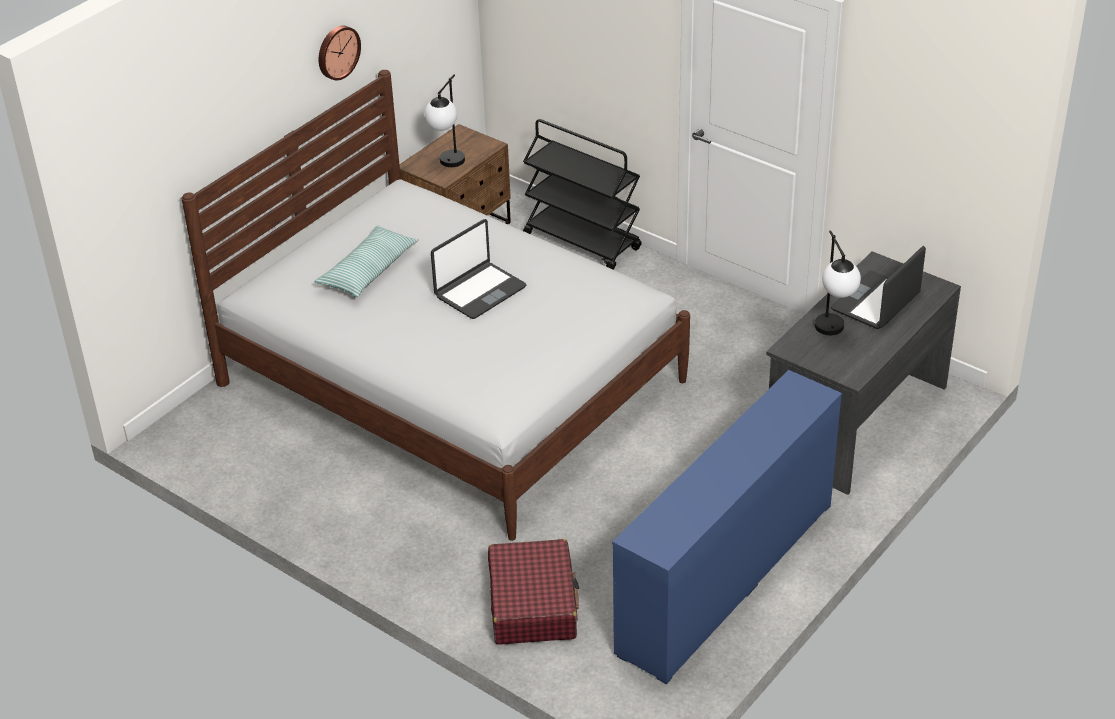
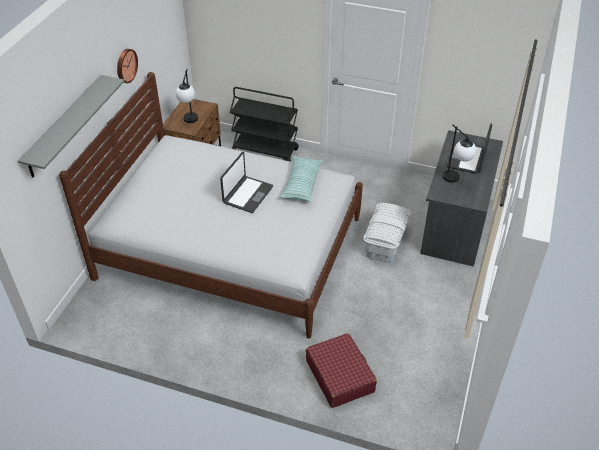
camera: 20 degrees left, 5 degrees up
(206, 126) = (65, 126): none -> grey shelf
(368, 270) = (175, 195): pillow -> pillow (301, 184)
(714, 425) = (385, 242): none -> white storage box
(725, 577) = (436, 331): blue dresser -> none

